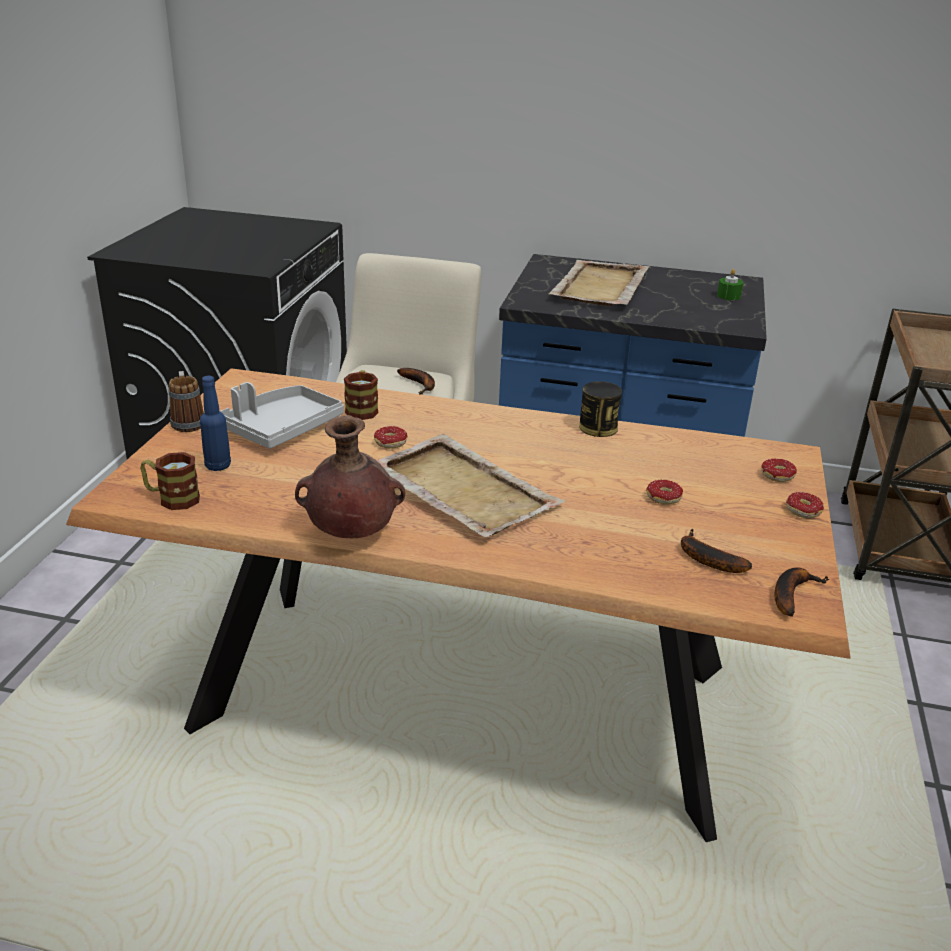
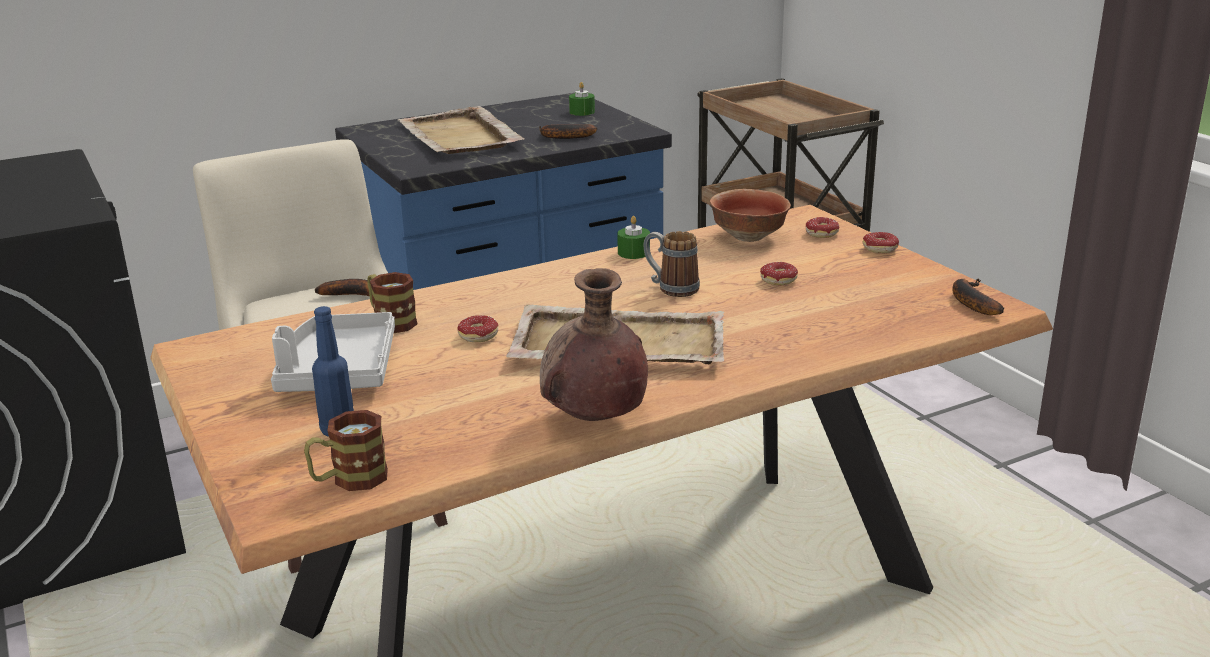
camera: 40 degrees left, 5 degrees down
(187, 421) = (211, 409): mug -> mug (671, 288)
(598, 428) = (633, 252): can -> green candle
(705, 559) = (882, 306): banana -> banana (563, 137)
(711, 452) = (749, 236): none -> bowl

